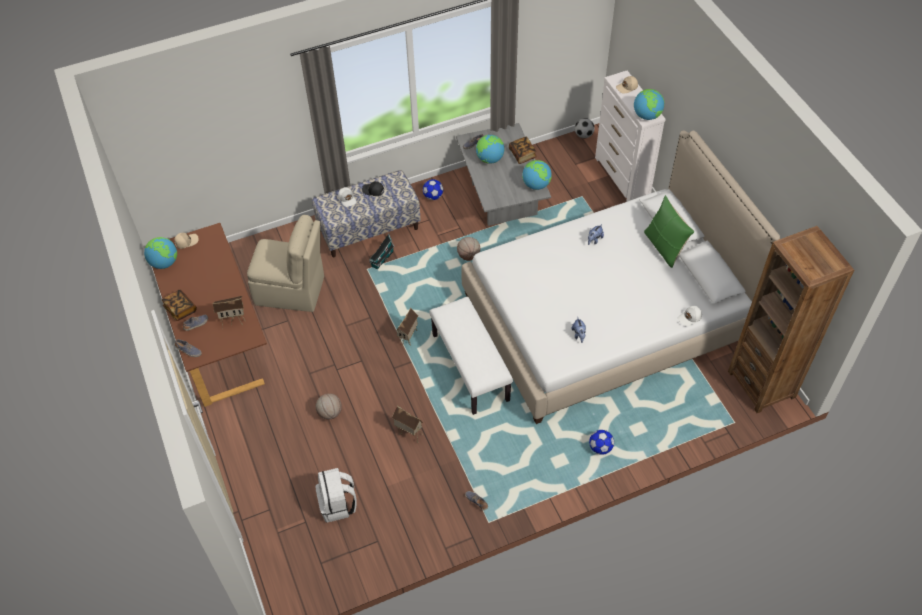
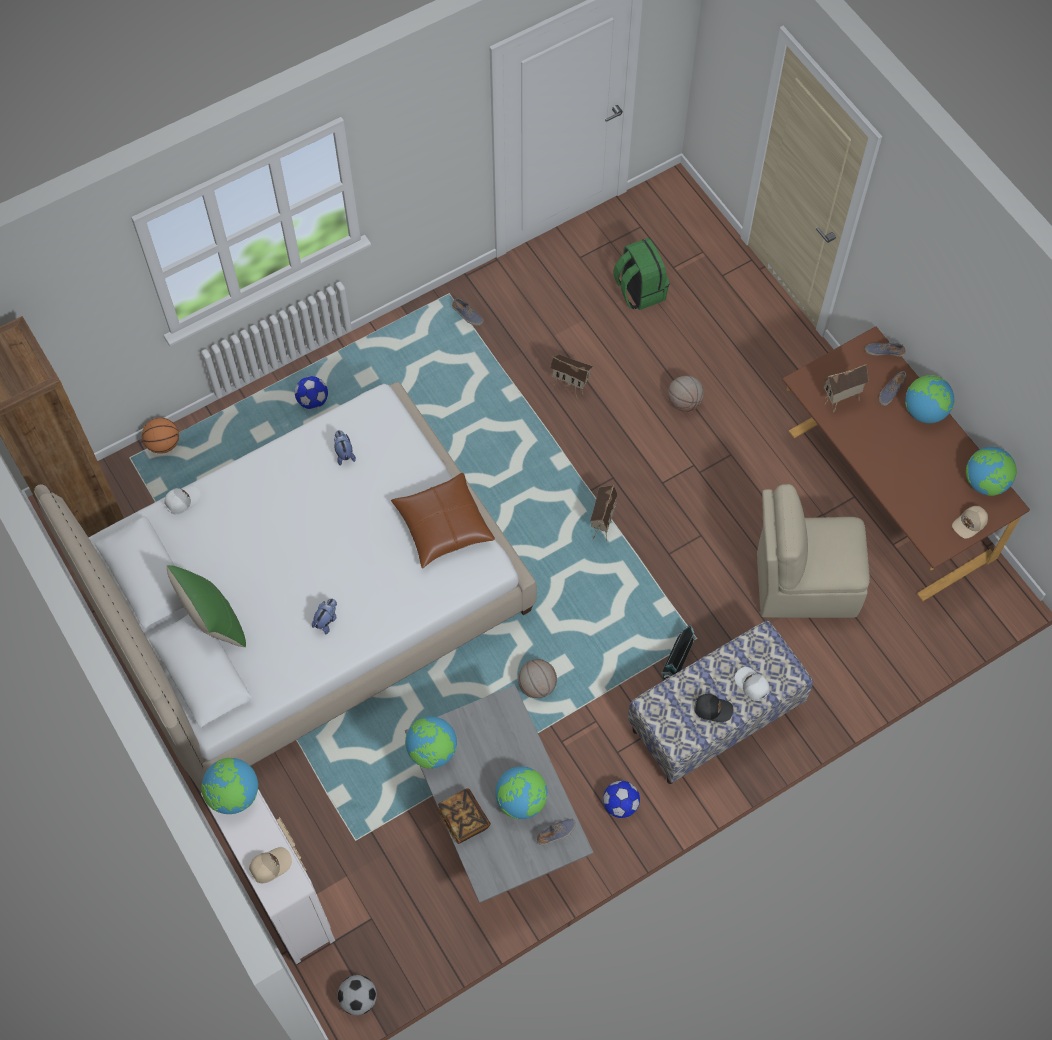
camera: 170 degrees right, 10 degrees up
(180, 309) = (924, 411): book -> globe
(338, 505) = (639, 291): white backpack -> green backpack
(471, 367) = (502, 492): white bench -> none
(516, 283) = (443, 526): none -> brown pillow
(710, 429) = (163, 444): none -> basketball

